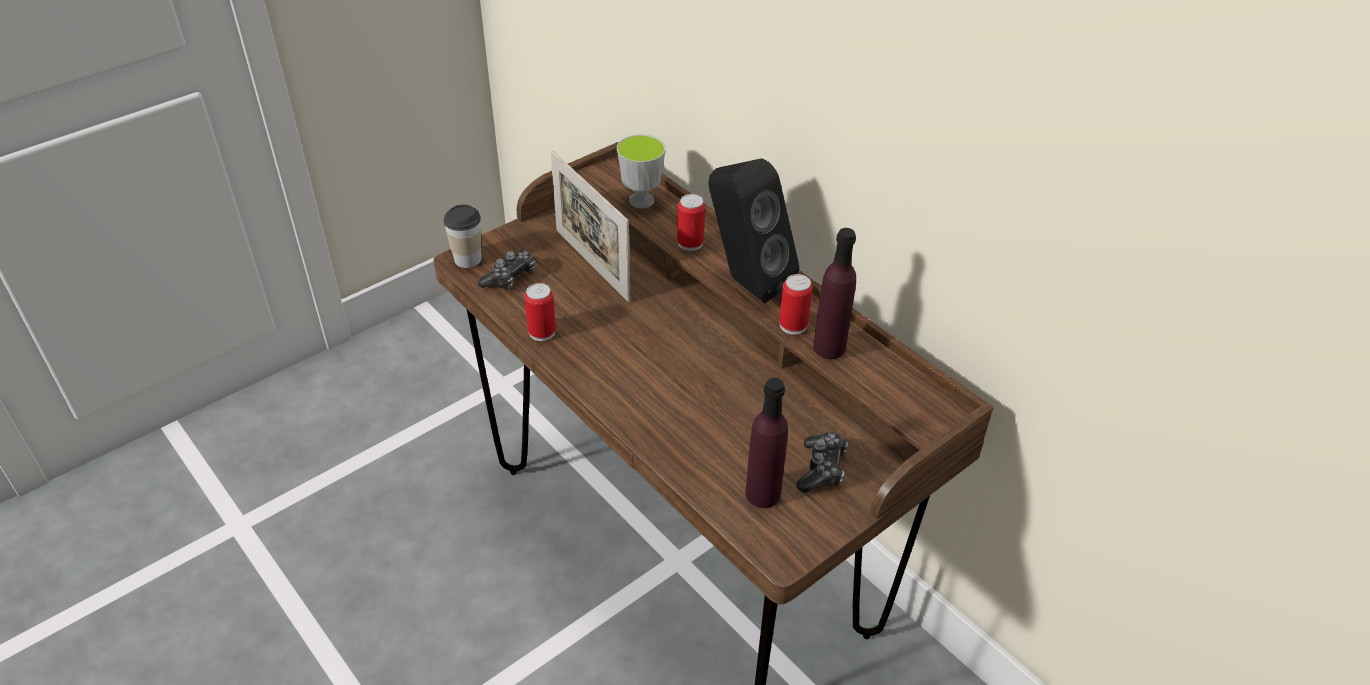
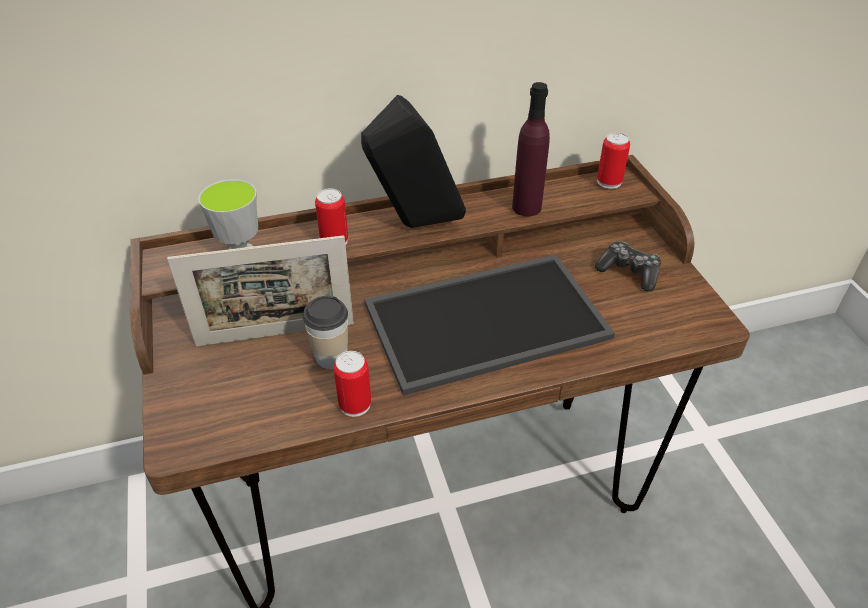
camera: 65 degrees left, 0 degrees up
(467, 259) = (179, 439): cup -> cup (331, 357)
(510, 277) = (244, 408): game controller -> none
(685, 380) = (487, 318): none -> tray
(762, 494) = (646, 314): purple bottle -> none
(793, 325) = (488, 217): can -> can (609, 182)

